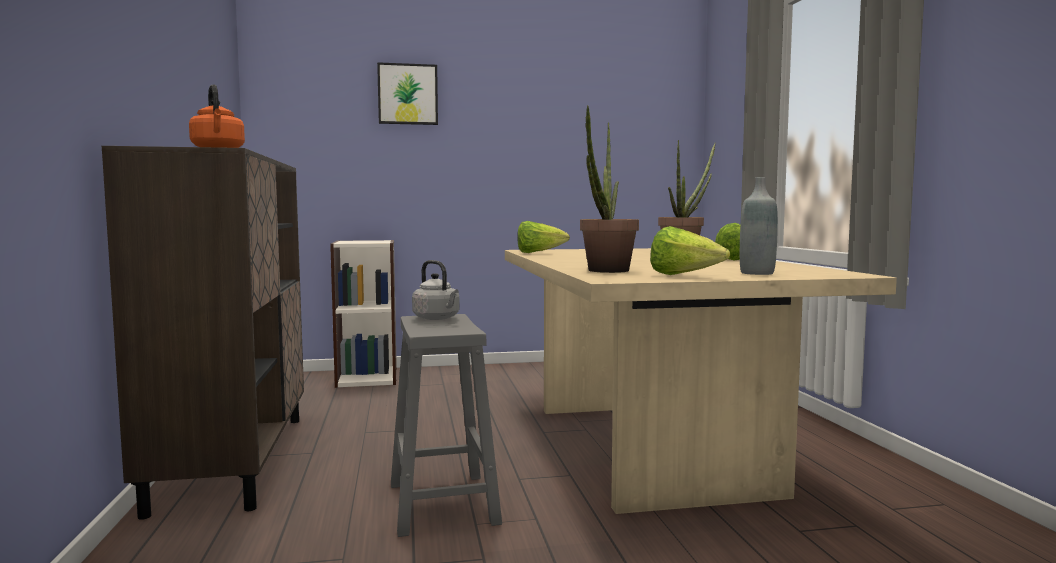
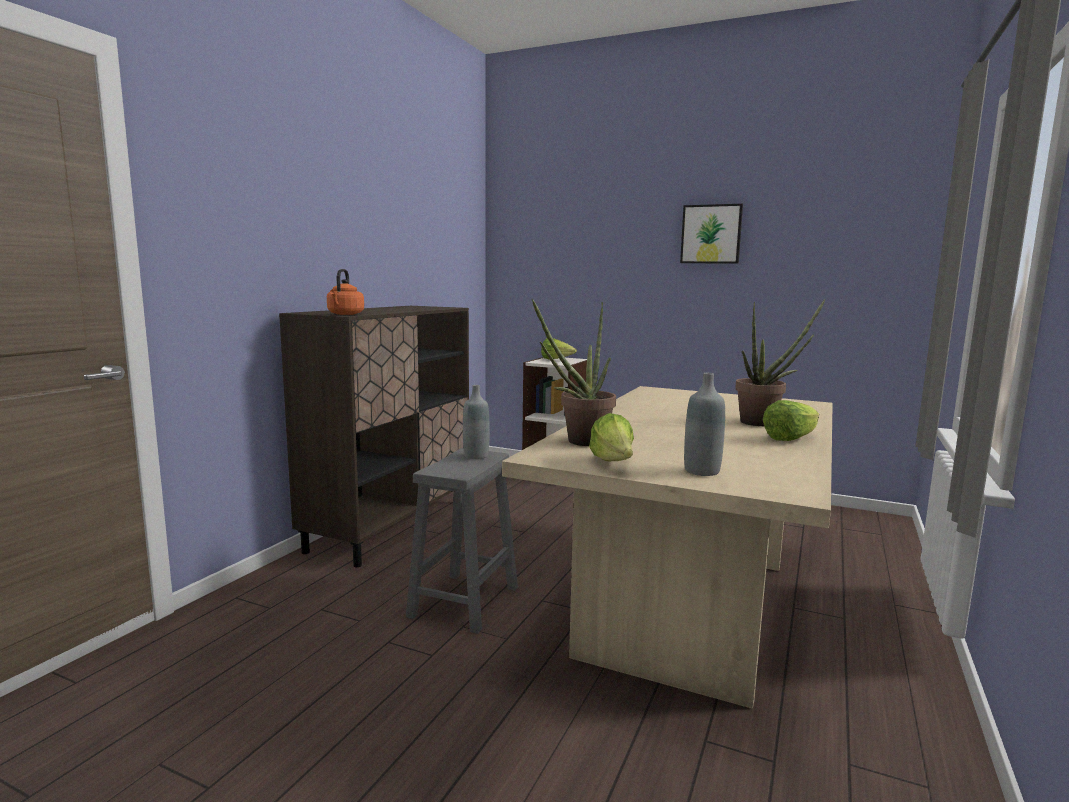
camera: 35 degrees right, 5 degrees up
(408, 94) = (612, 227): picture -> picture (711, 234)
(438, 318) = (476, 456): grey kettle -> grey bottle
(538, 253) = (645, 397): lettuce -> lettuce (556, 360)

